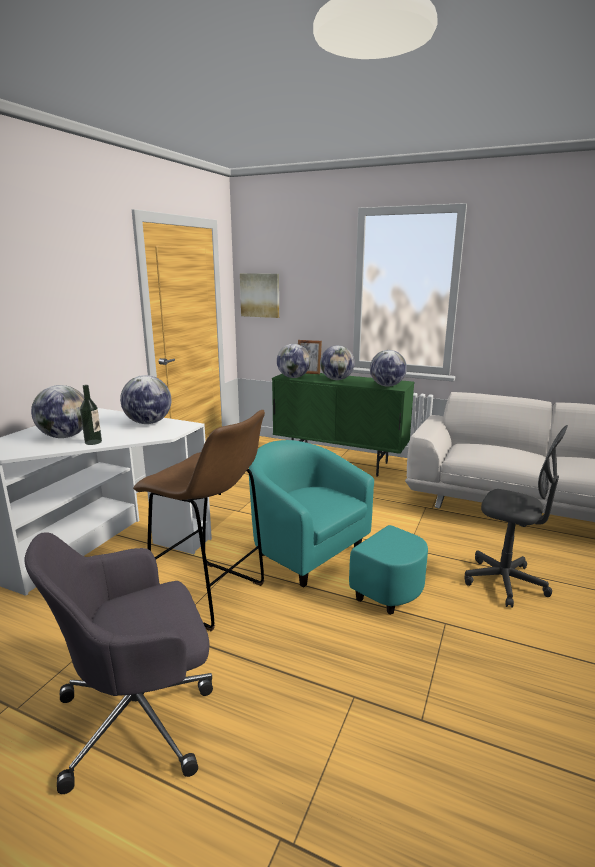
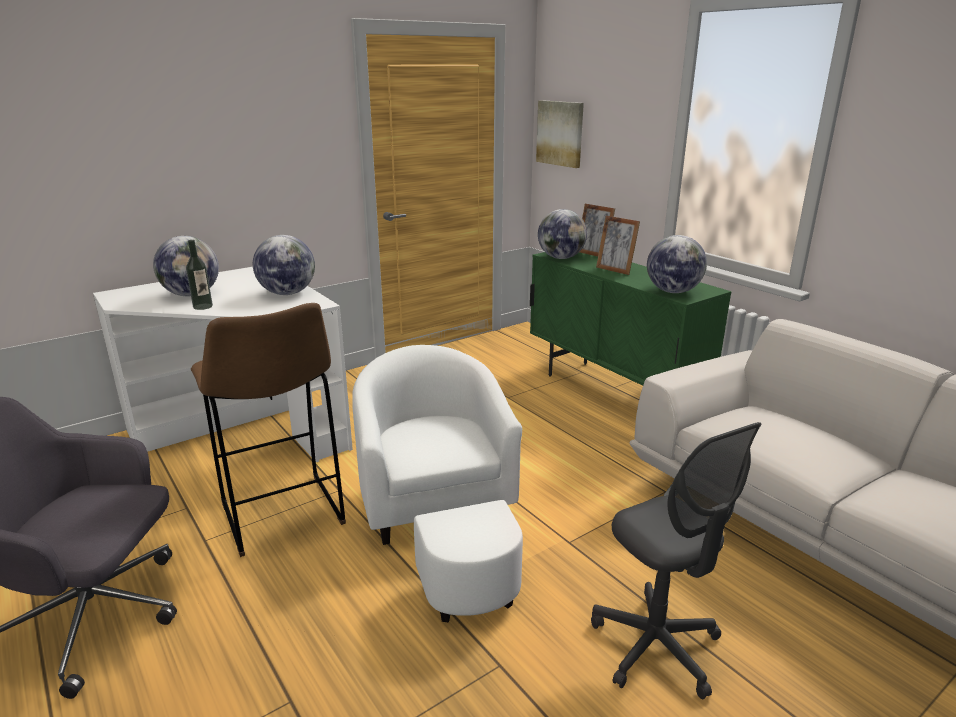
camera: 30 degrees right, 5 degrees up
(324, 562) = (441, 522): turquoise armchair -> white armchair
(337, 379) = (615, 270): globe -> picture frame

